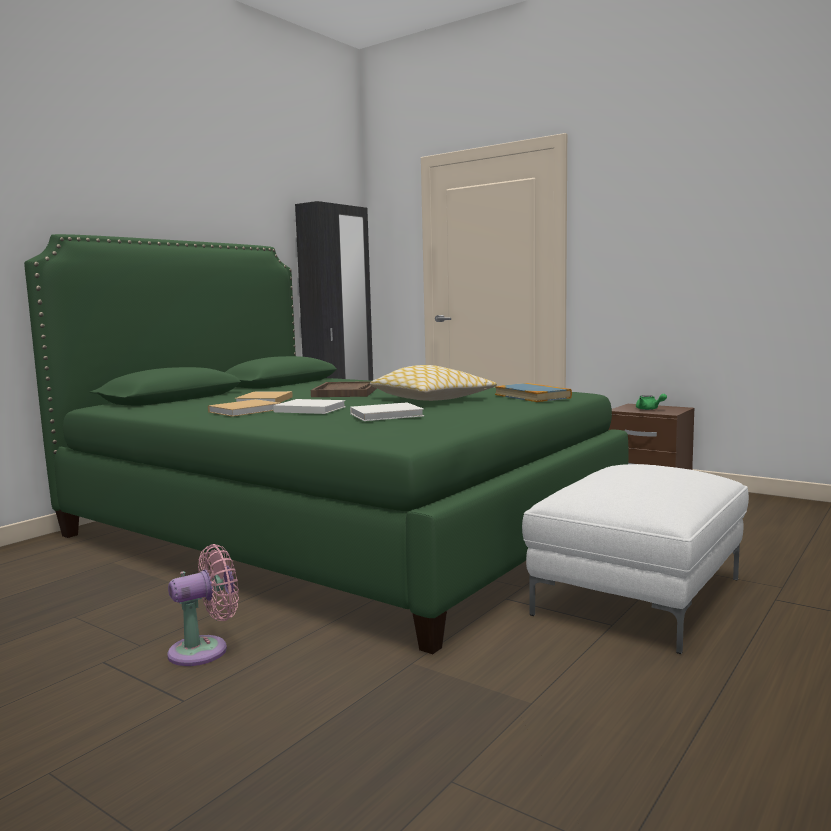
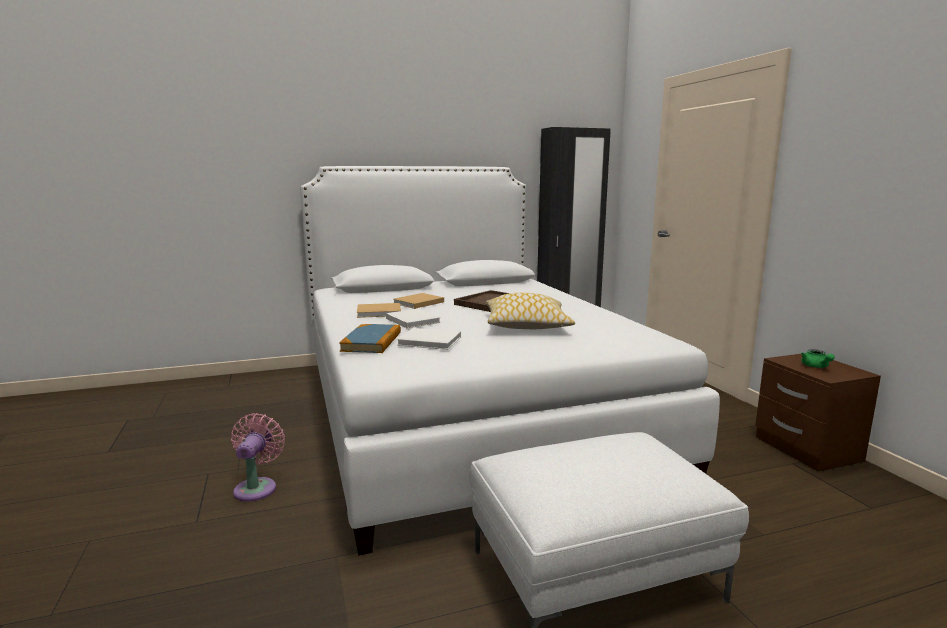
camera: 35 degrees right, 5 degrees up
(204, 650) = (257, 487): pink fan -> pink fan turned 90 degrees counterclockwise
(336, 530) = (465, 413): green bed -> white bed
(532, 396) = (609, 340): book -> book (372, 342)

